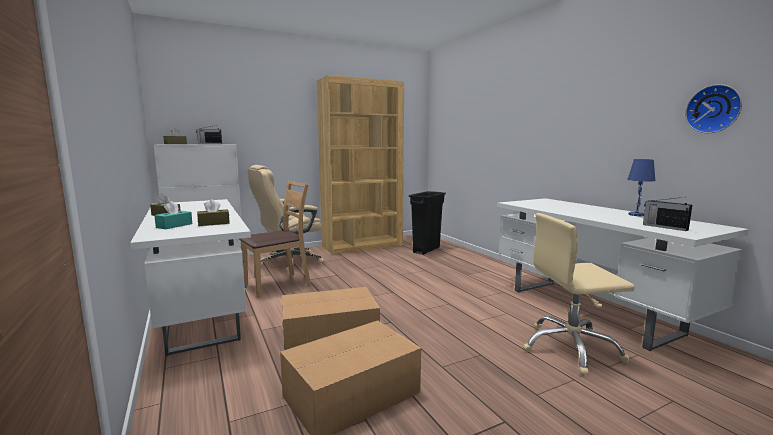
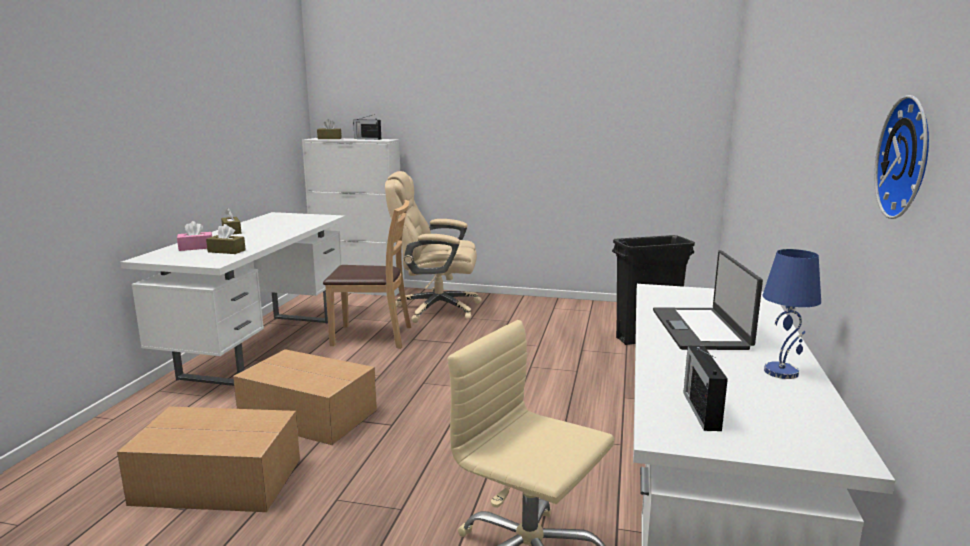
camera: 40 degrees right, 5 degrees up
(174, 225) = (196, 247): turquoise tissue box -> pink tissue box
(363, 245) = (567, 307): brown bookcase -> none
(573, 210) = (701, 329): none -> laptop

